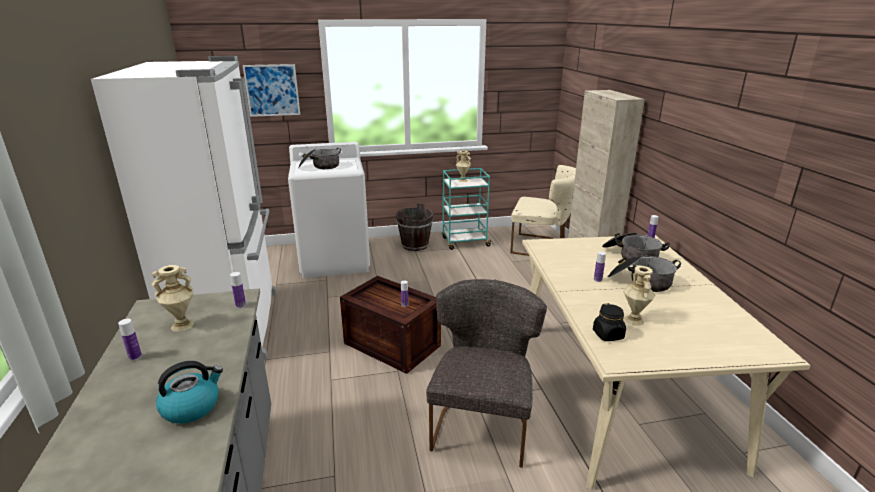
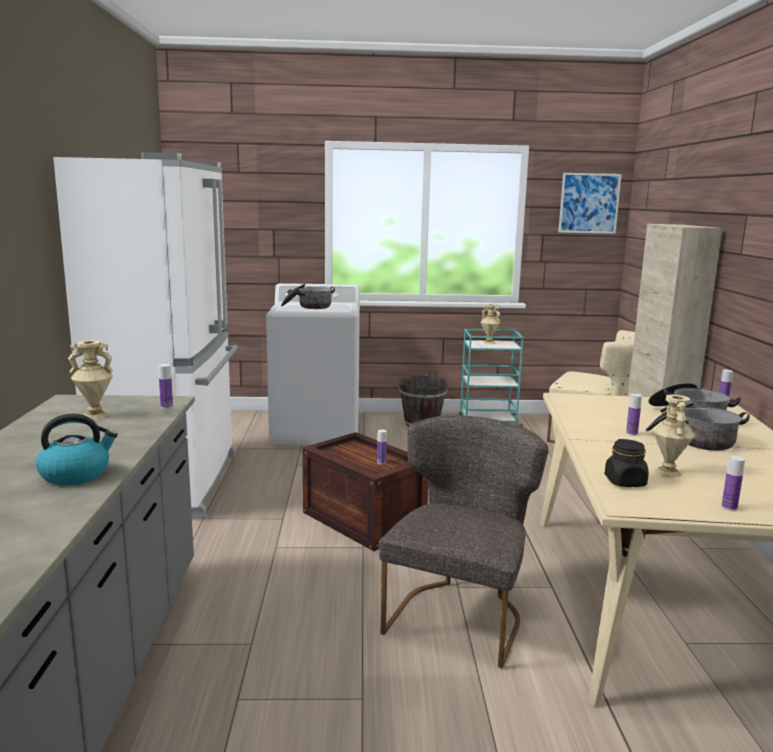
camera: 10 degrees right, 10 degrees down
(135, 357) = (34, 433): bottle -> bottle (729, 507)
(272, 90) = (264, 220): picture -> picture (589, 203)

